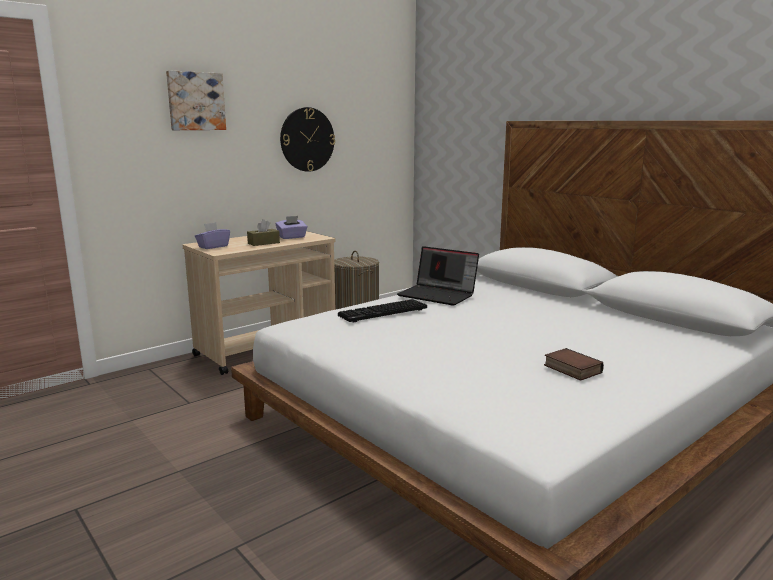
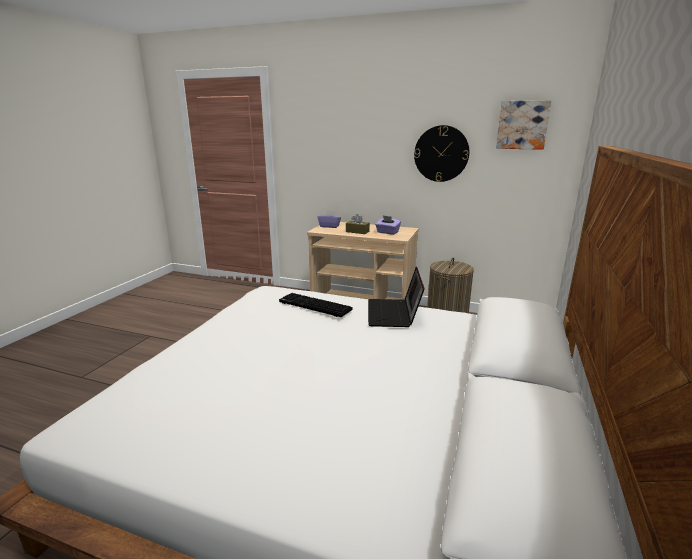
camera: 60 degrees right, 5 degrees up
(195, 101) = (348, 122): picture -> picture (522, 125)
(571, 369) = (240, 415): book -> none

